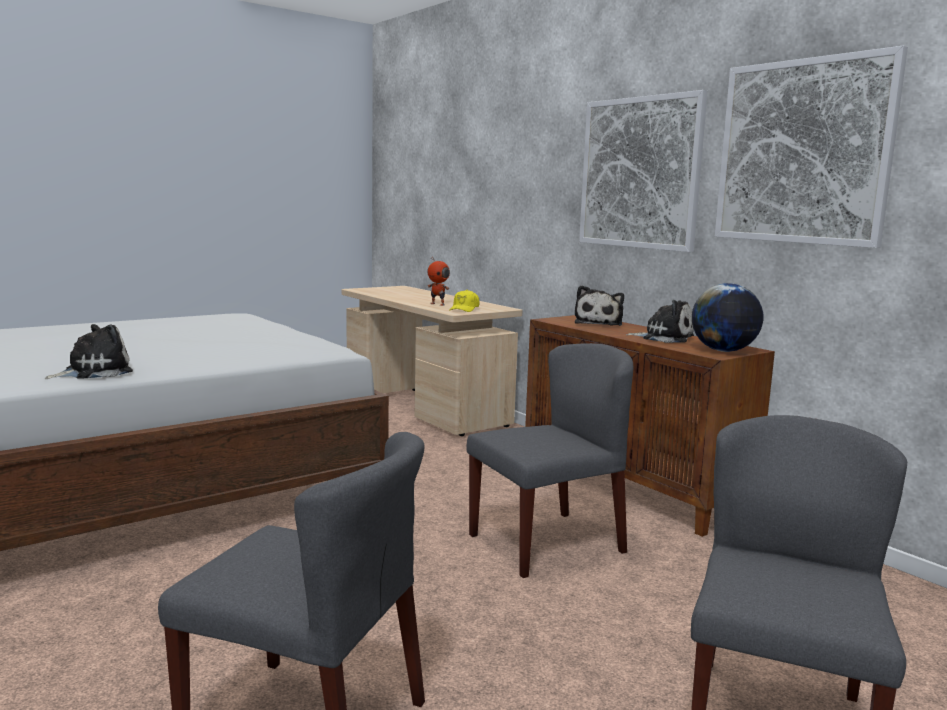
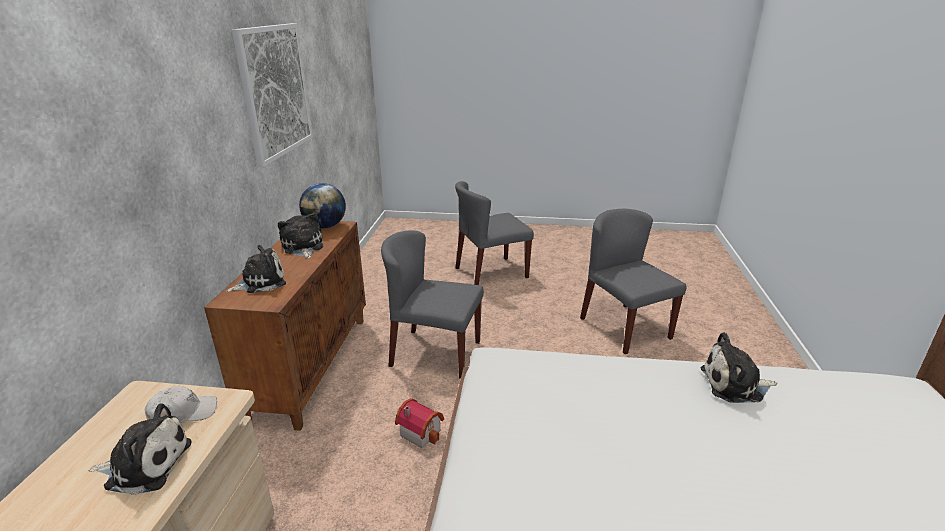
camera: 135 degrees left, 15 degrees up
(437, 491) = (421, 431): none -> toy house
(438, 304) = (145, 464): toy robot -> plush toy
(464, 309) = (183, 413): yellow cap -> white cap
(640, 173) = (195, 137): picture -> none

